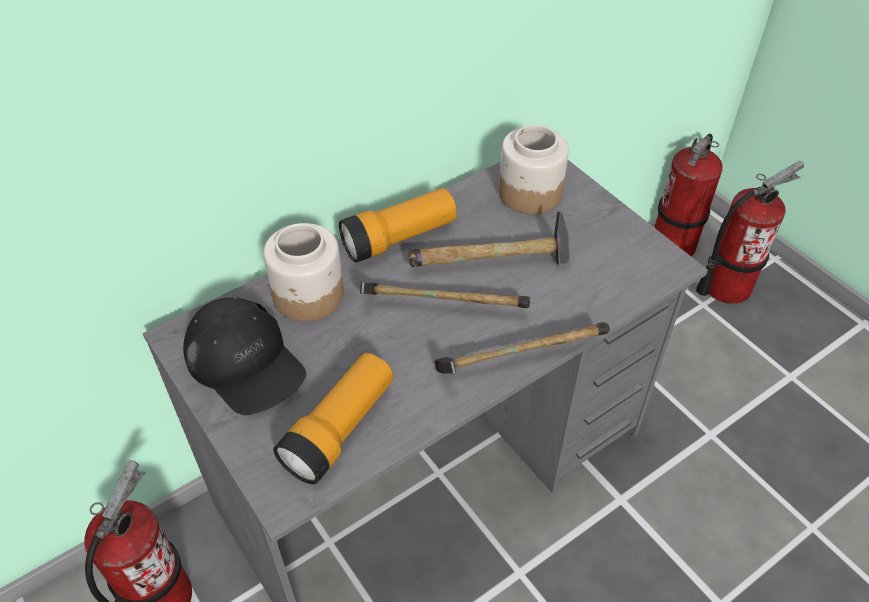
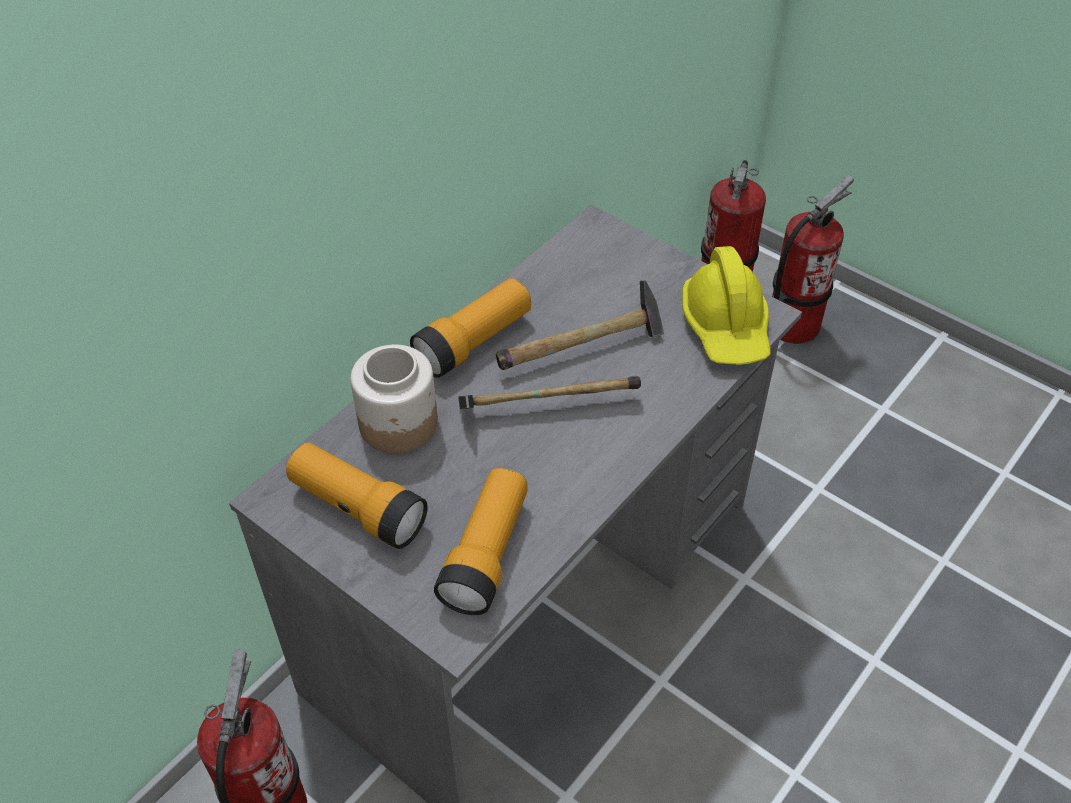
camera: 15 degrees left, 0 degrees up
(245, 362) = (358, 508): black cap -> flashlight
(516, 361) = (642, 445): hammer -> none
(529, 193) = (595, 265): jar -> none
(631, 269) = (726, 326): none -> yellow hard hat

